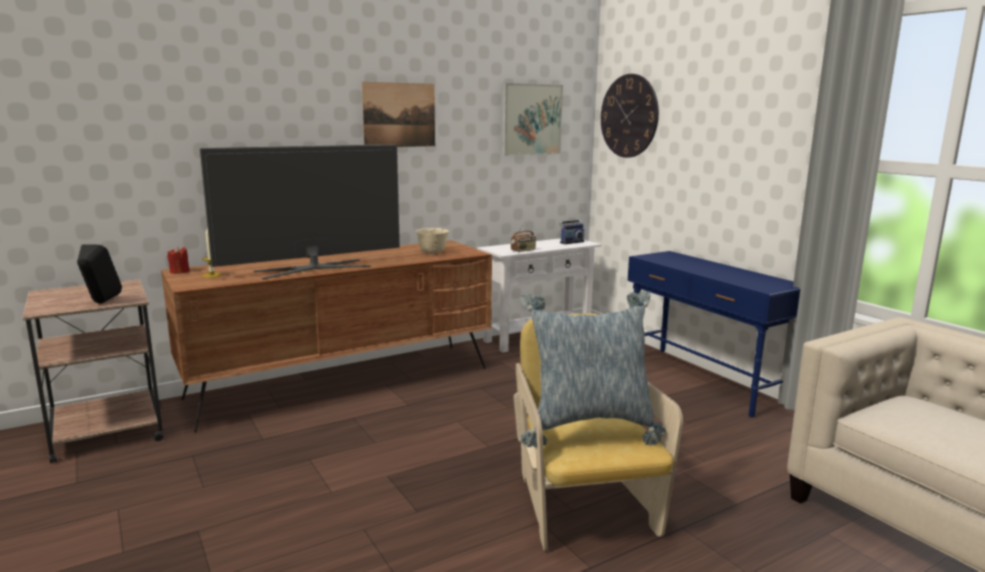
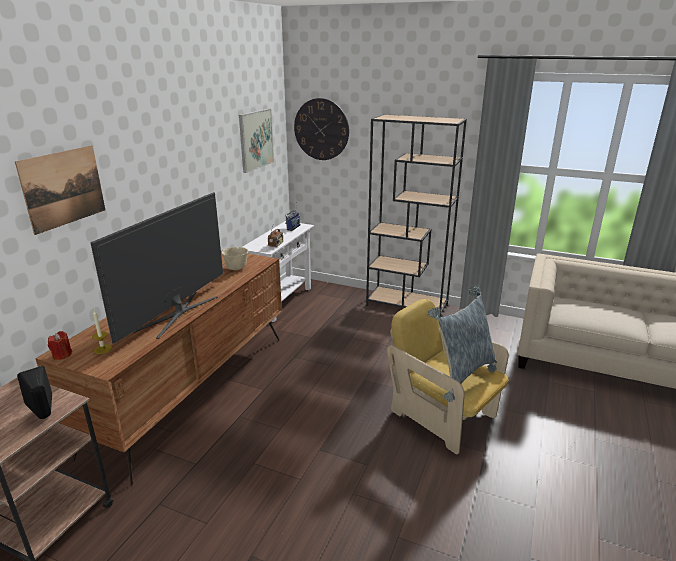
camera: 35 degrees left, 10 degrees up
(399, 115) = (181, 158): picture -> picture (63, 188)
(701, 380) = (407, 305): blue console table -> bookcase

